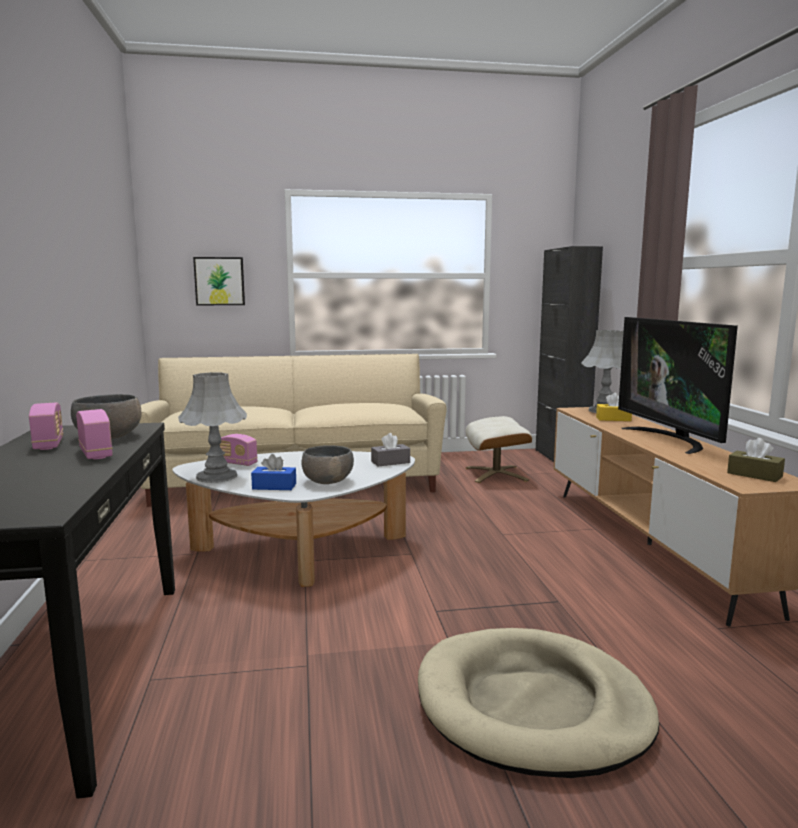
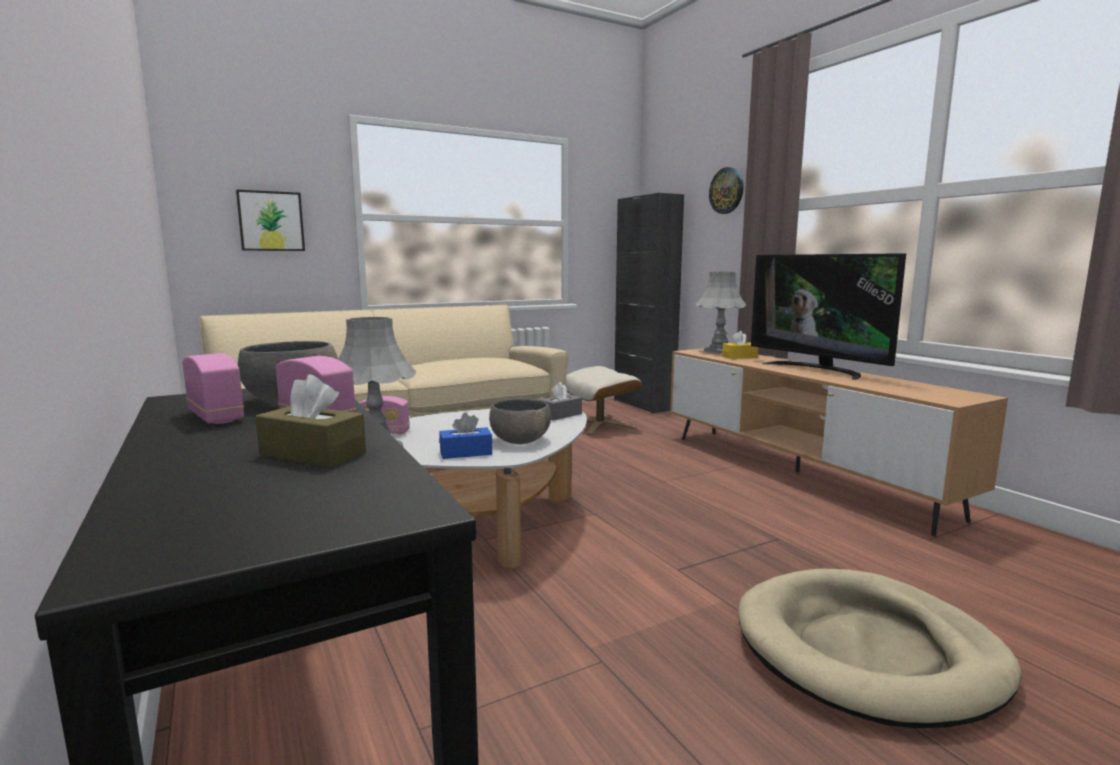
camera: 20 degrees left, 0 degrees up
(635, 244) = (726, 190): none -> wall clock
(754, 475) = (937, 392): brown tissue box -> brown tissue box (313, 454)

